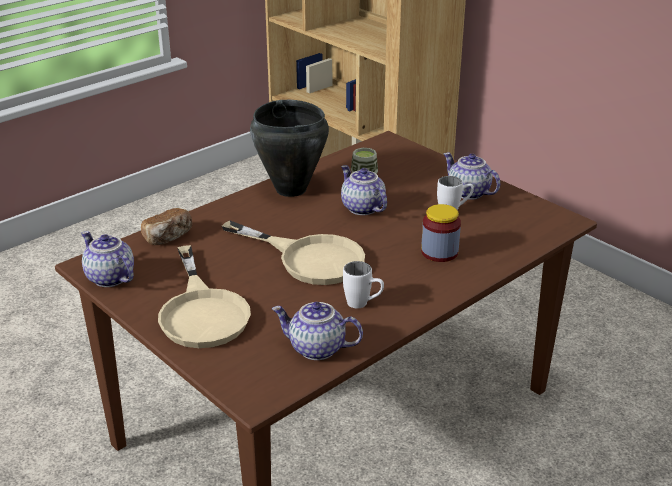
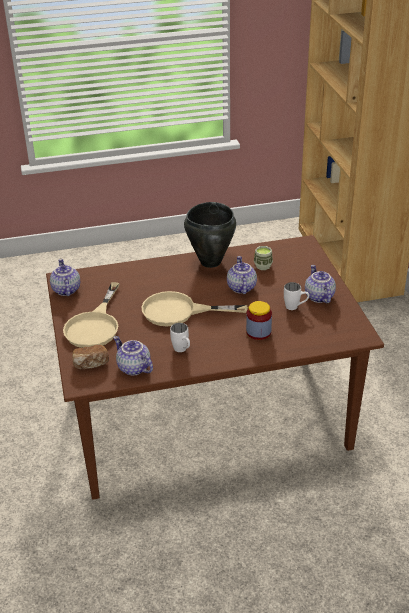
camera: 30 degrees right, 5 degrees up
(168, 237) = (115, 274): bread -> bread (91, 364)
(309, 258) = (179, 311): beige frying pan -> beige frying pan turned 120 degrees clockwise

